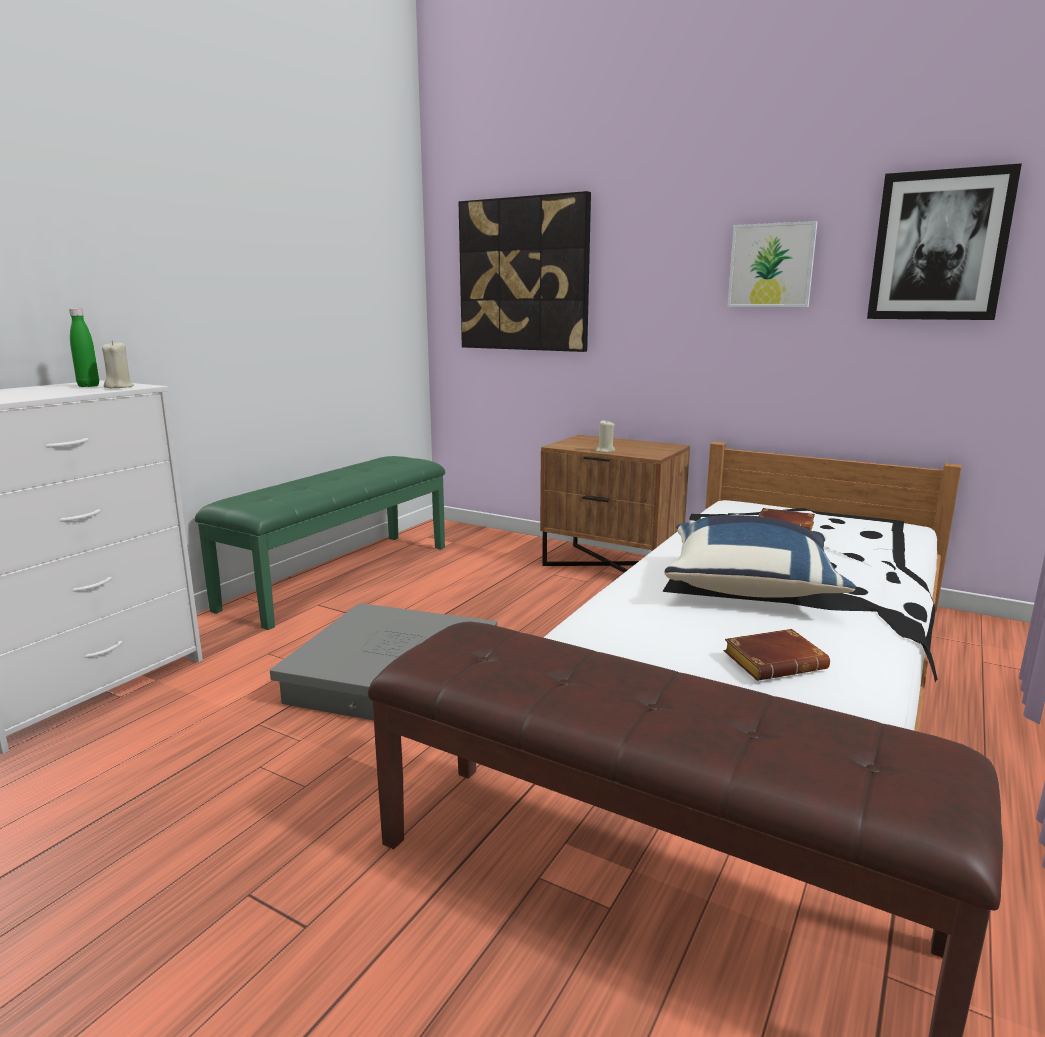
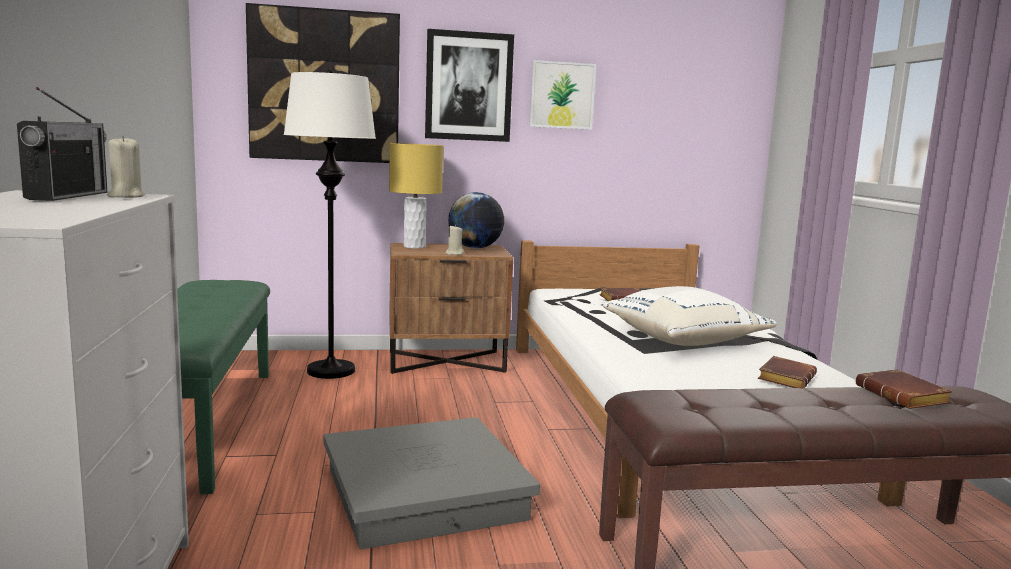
camera: 40 degrees left, 5 degrees down
(88, 386) = (68, 196): green bottle -> radio
(497, 553) = (331, 371): none -> white floor lamp
(588, 440) = (414, 246): none -> yellow table lamp
(647, 446) = (475, 248): none -> globe
(750, 586) = (682, 340): blue pillow -> white pillow
(790, 725) = (904, 397): none -> brown book
(939, 246) = (674, 91): picture -> picture (468, 86)

